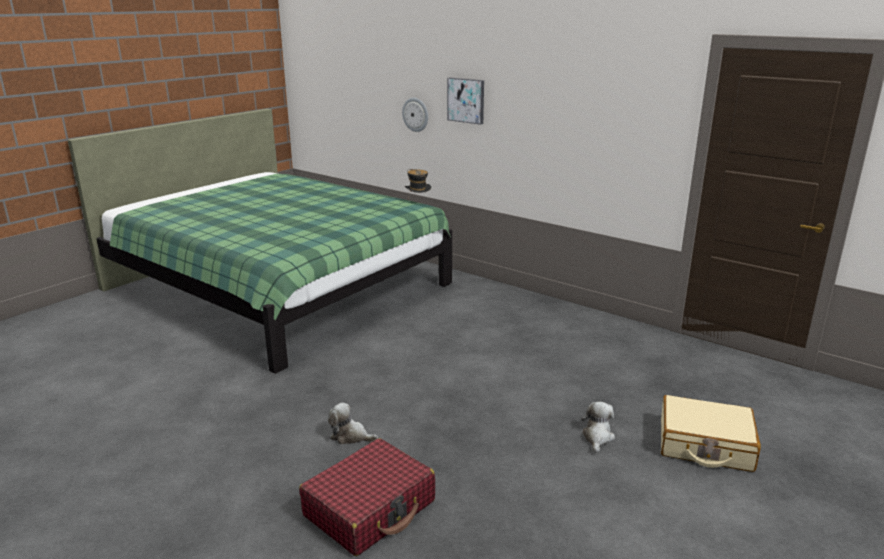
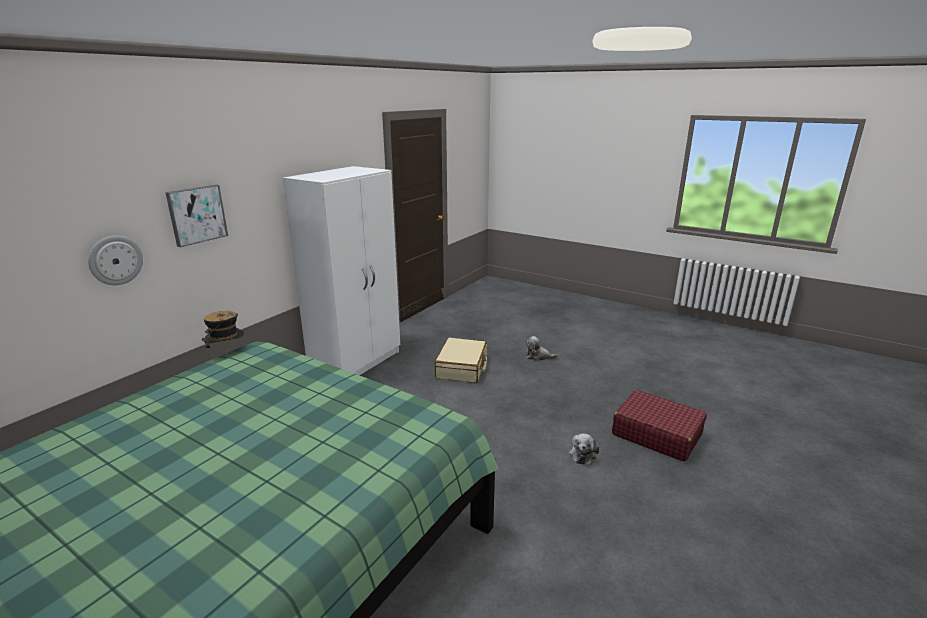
camera: 95 degrees left, 0 degrees up
(558, 312) = (357, 362): none -> white wardrobe
(704, 445) = (533, 330): beige suitcase -> beige suitcase (462, 368)

